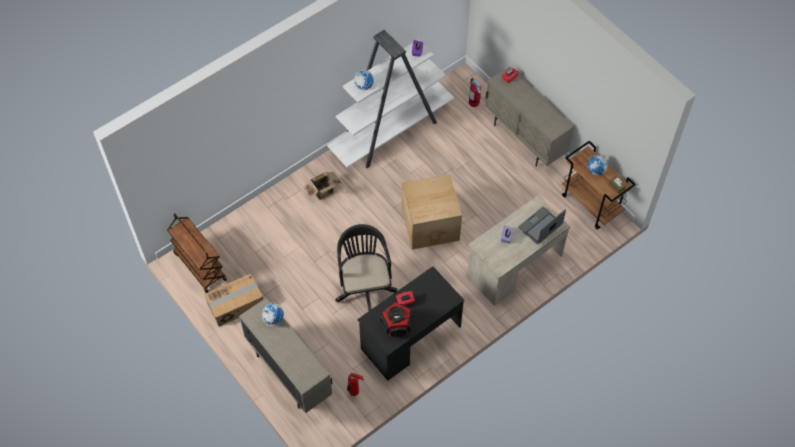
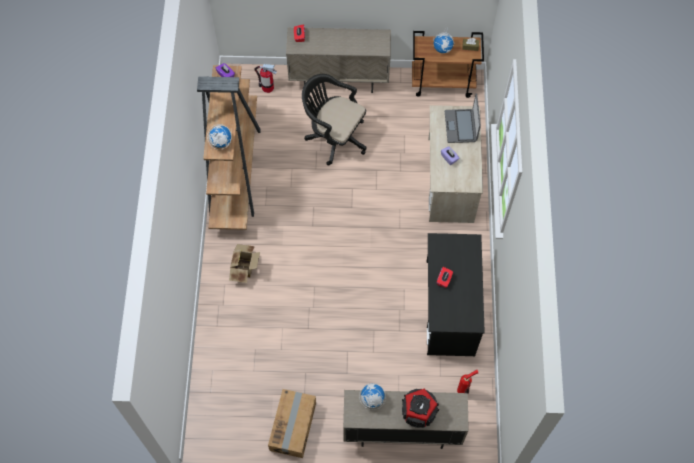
camera: 50 degrees left, 5 degrees up
(199, 266) = (224, 429): brown cart -> none
(365, 286) = (369, 306): black office chair -> black office chair (334, 137)
(391, 131) = (235, 170): white bookcase -> brown bookcase
(397, 325) = (462, 303): speaker -> speaker (418, 411)
(431, 225) = (356, 210): cardboard box -> none

